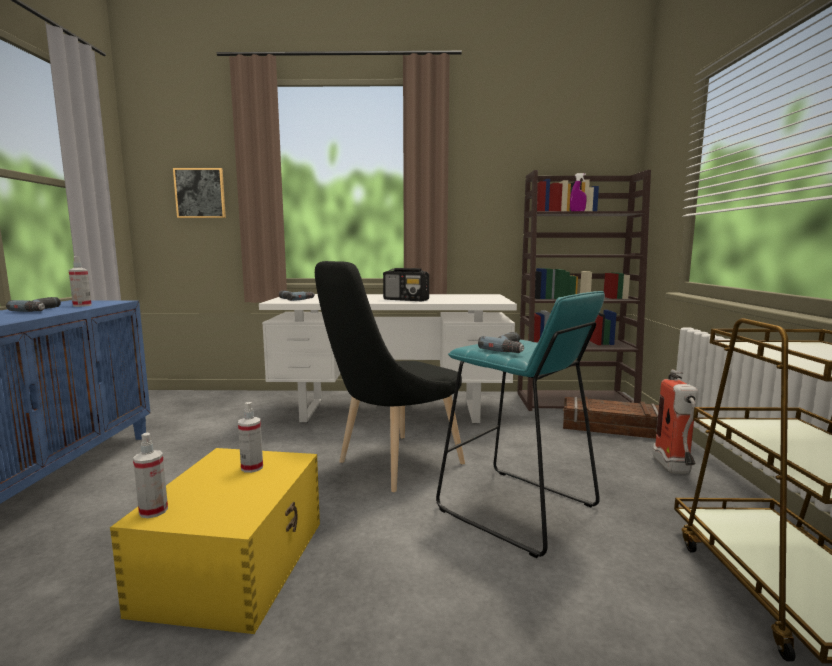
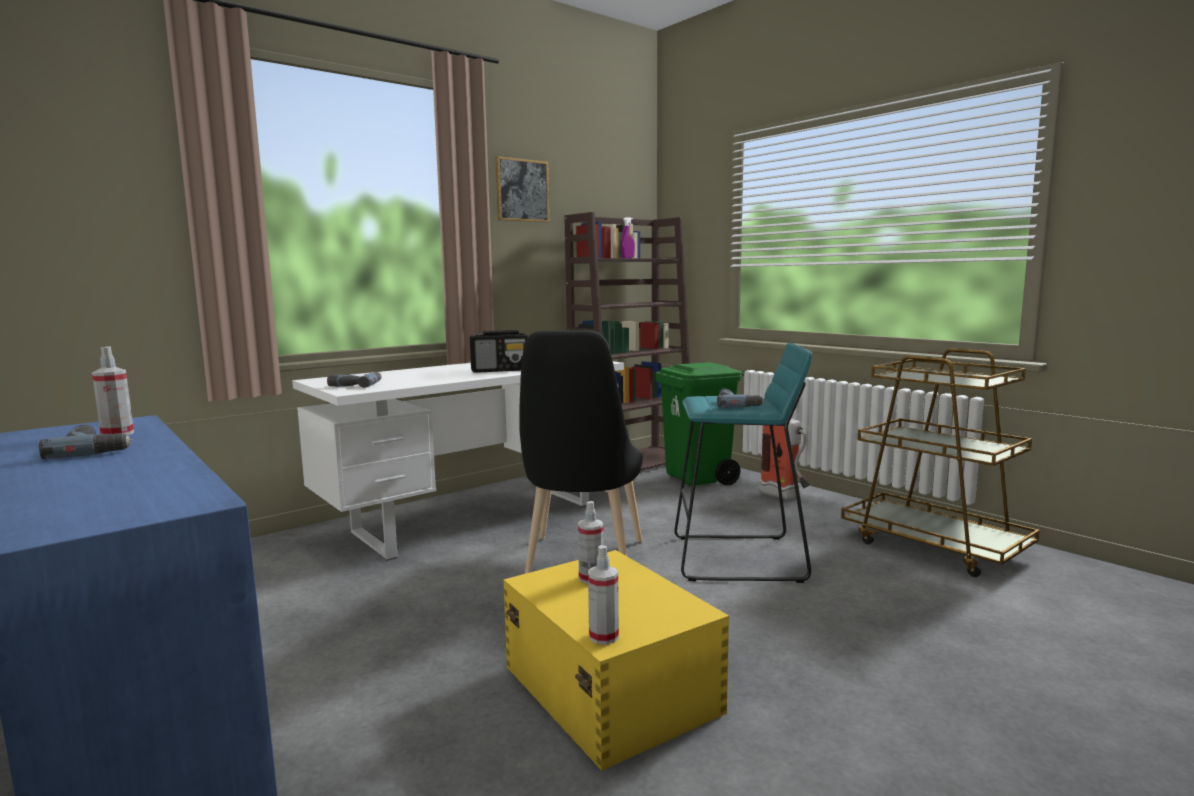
camera: 40 degrees left, 0 degrees up
(200, 193) = (95, 218): picture -> picture (522, 190)
(613, 428) = (698, 478): crate -> green trash can

